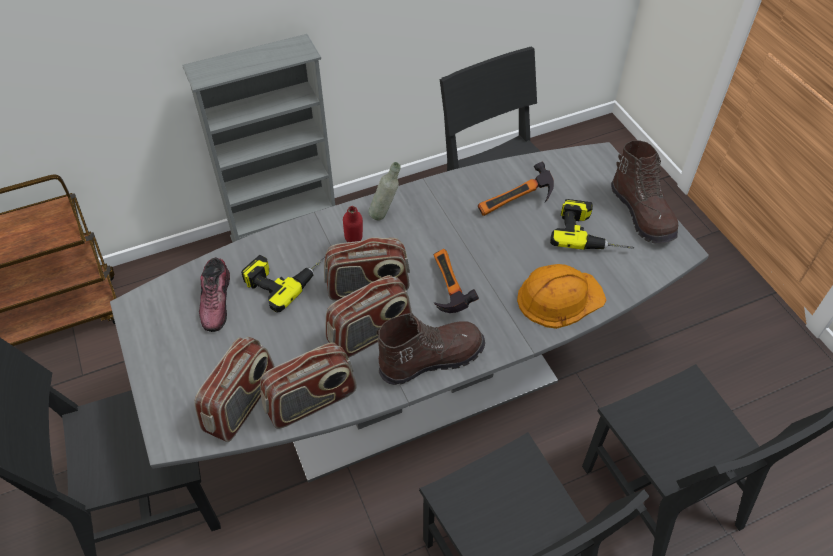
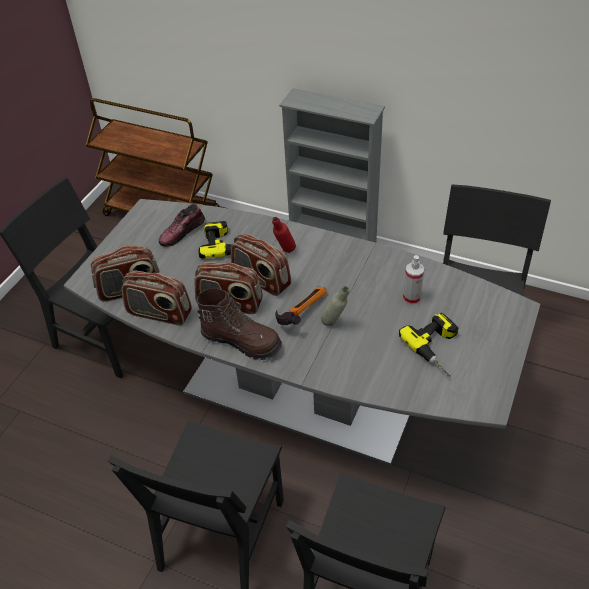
camera: 50 degrees right, 5 degrees down
(385, 215) = (324, 248): grey bottle -> grey bottle (334, 324)
(516, 206) = (411, 298): hammer -> spray bottle
(559, 297) = (360, 368): orange hard hat -> none
(642, 214) = (494, 364): brown boot -> none

